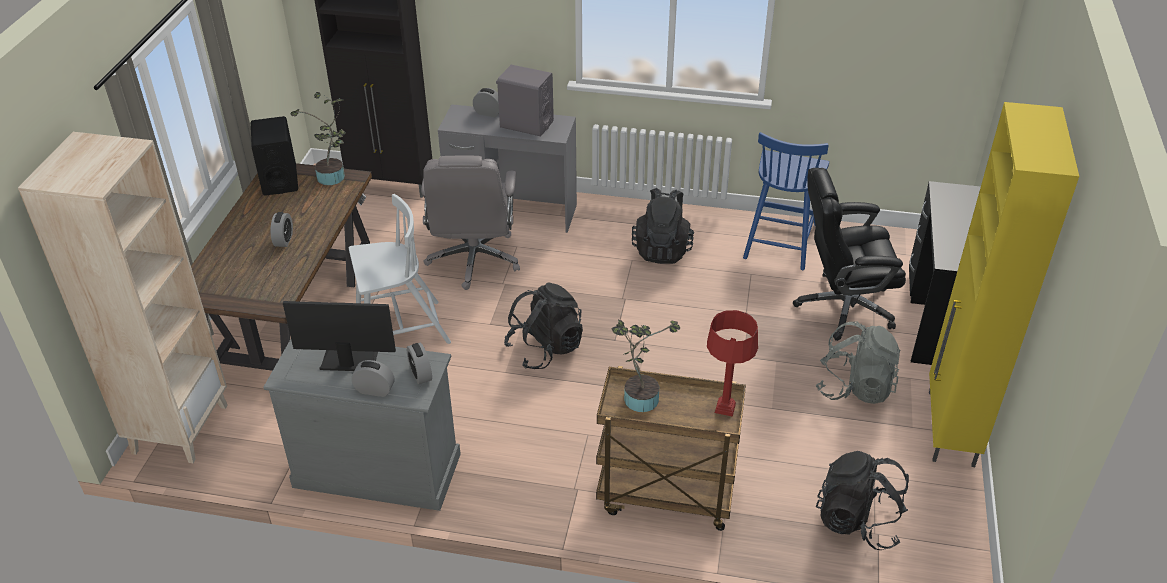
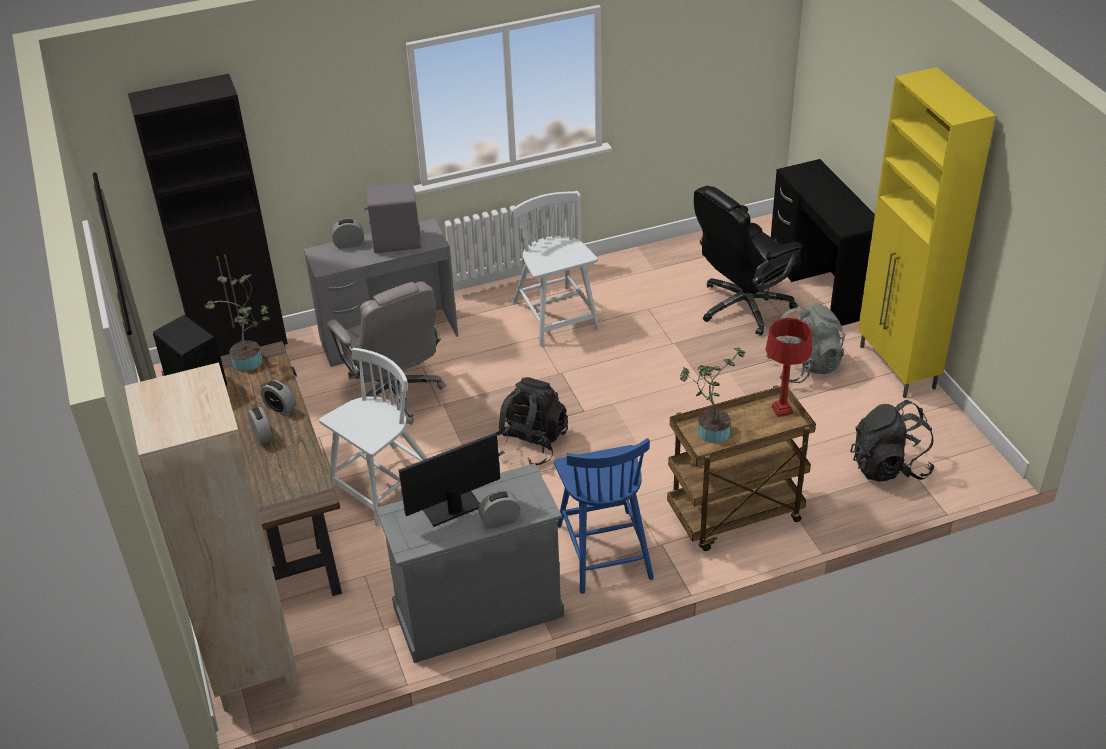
camera: 30 degrees left, 0 degrees up
(420, 374) = (526, 490): alarm clock -> alarm clock (280, 408)
(662, 249) = (556, 317): black backpack -> white chair
(780, 240) = (648, 270): blue chair -> blue chair (604, 549)

